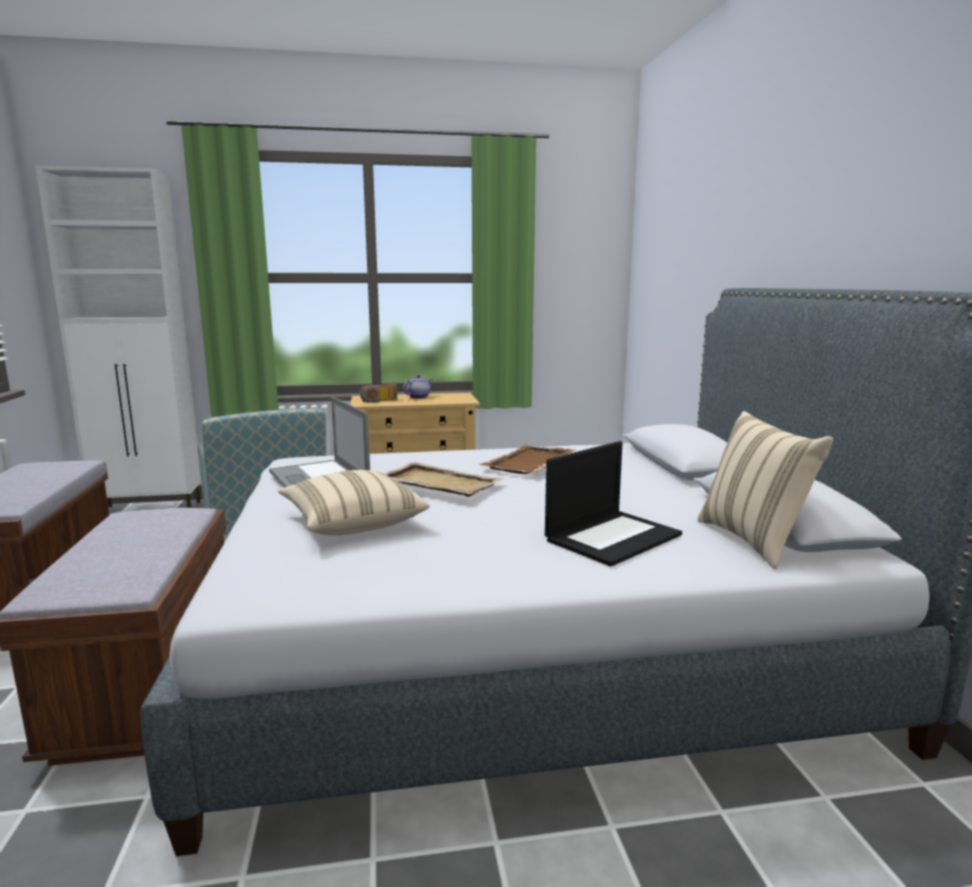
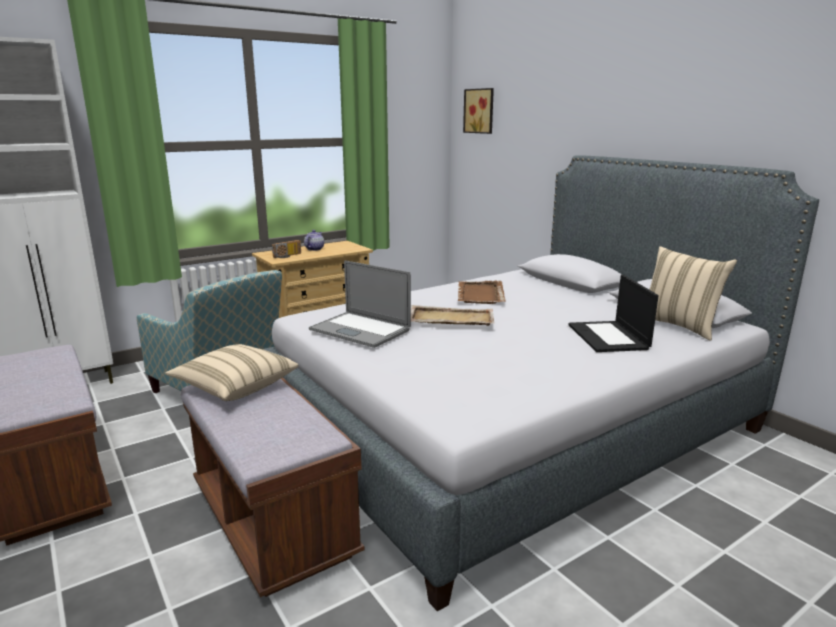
camera: 25 degrees left, 5 degrees up
(353, 522) = (439, 357): beige pillow -> beige pillow (235, 386)
(613, 537) = (609, 337): laptop -> laptop turned 150 degrees clockwise
(654, 240) = (480, 111): none -> picture

